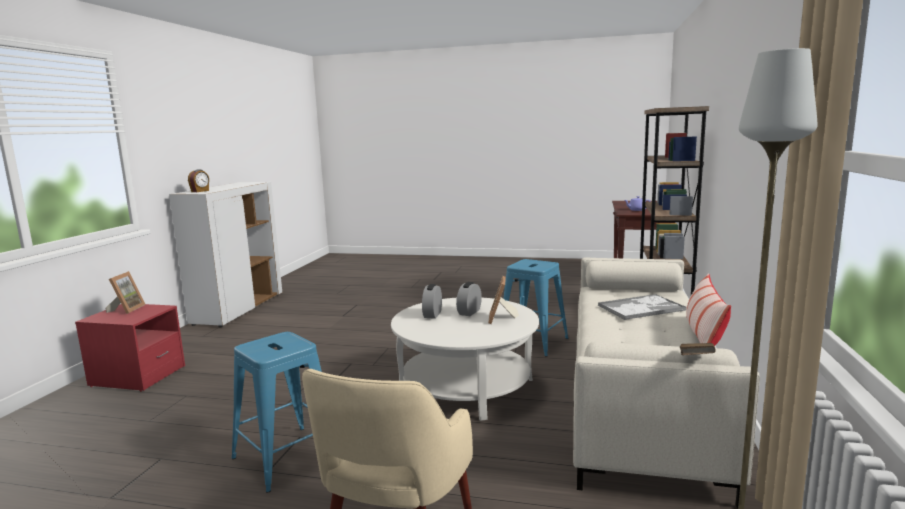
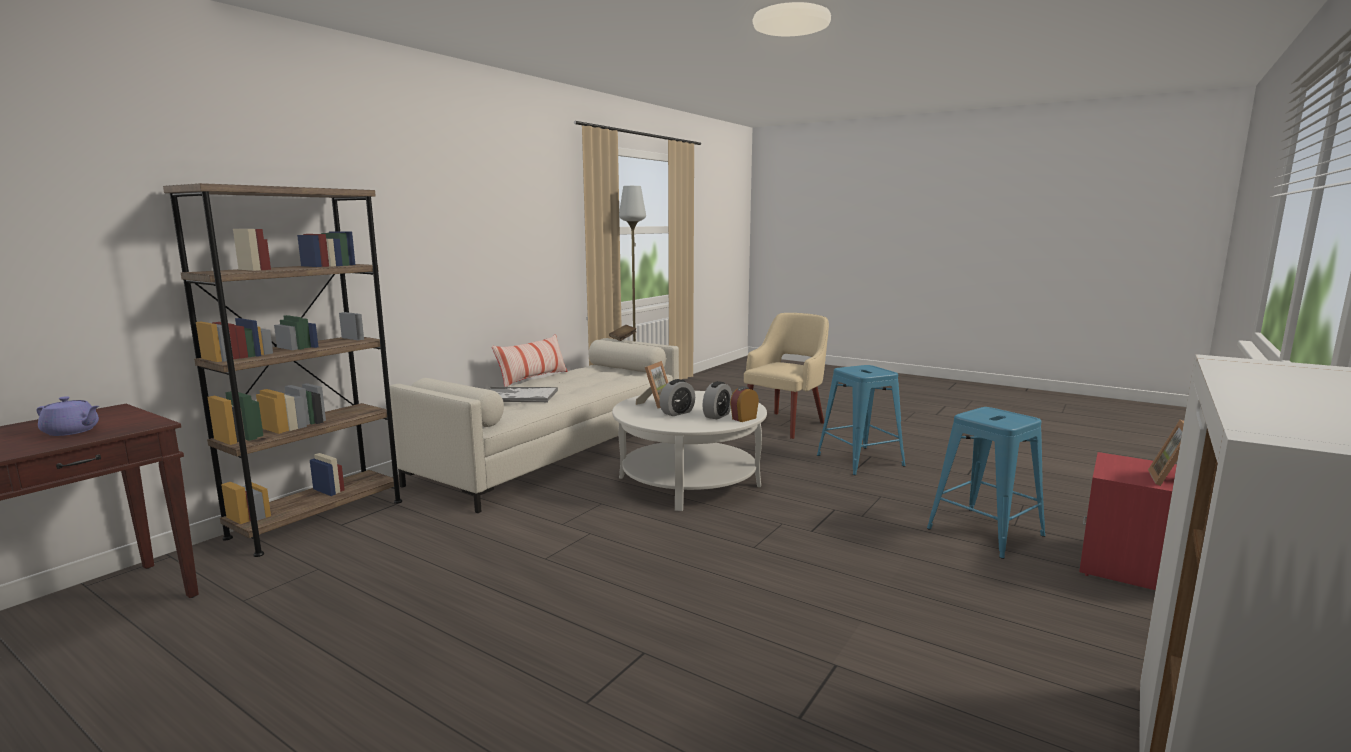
camera: 160 degrees left, 0 degrees up
(200, 191) = (1279, 369): alarm clock -> alarm clock (743, 418)
(532, 342) = (552, 516): blue stool -> blue stool (985, 532)

